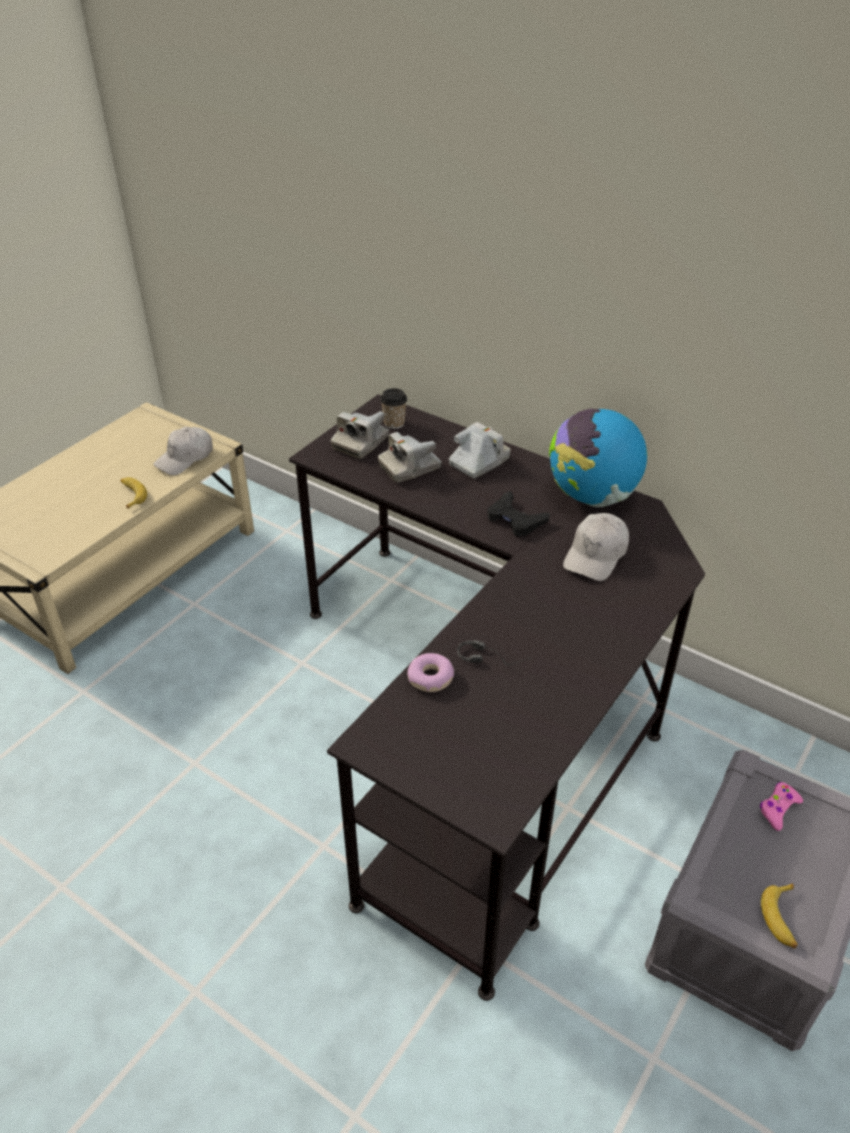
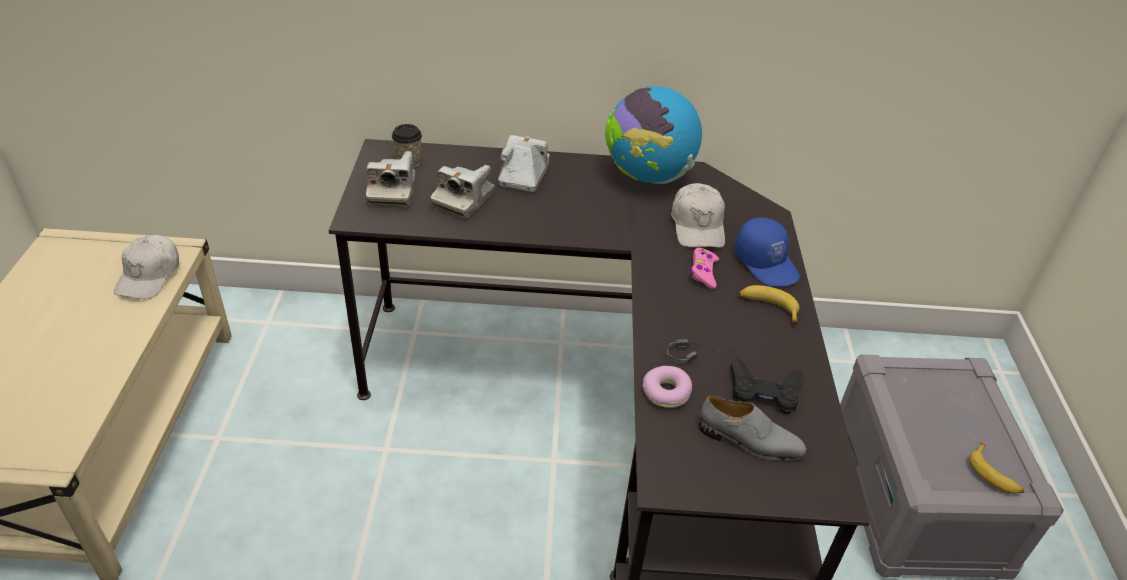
camera: 35 degrees left, 0 degrees up
(131, 495) = (114, 338): banana -> banana (768, 307)
(463, 745) = (750, 441): none -> grey shoe
(515, 519) = (604, 217): black game controller -> black game controller (764, 392)
(630, 610) = (766, 263): none -> blue cap
(778, 809) = (922, 390): pink game controller -> pink game controller (703, 272)

